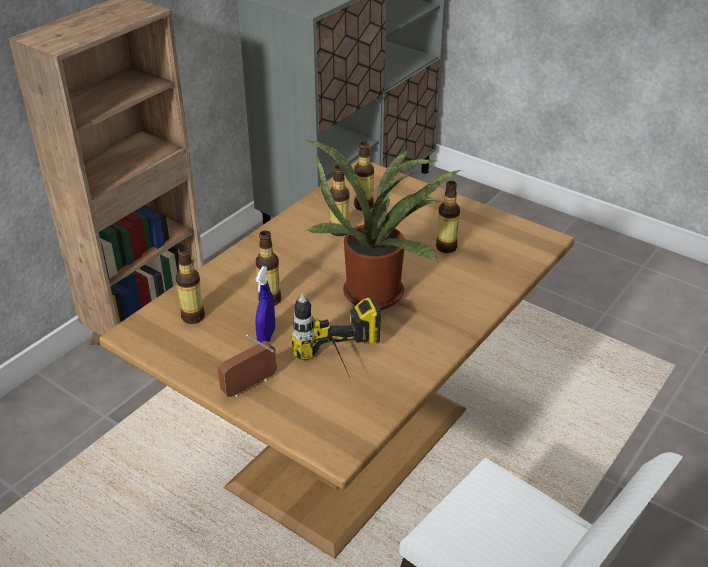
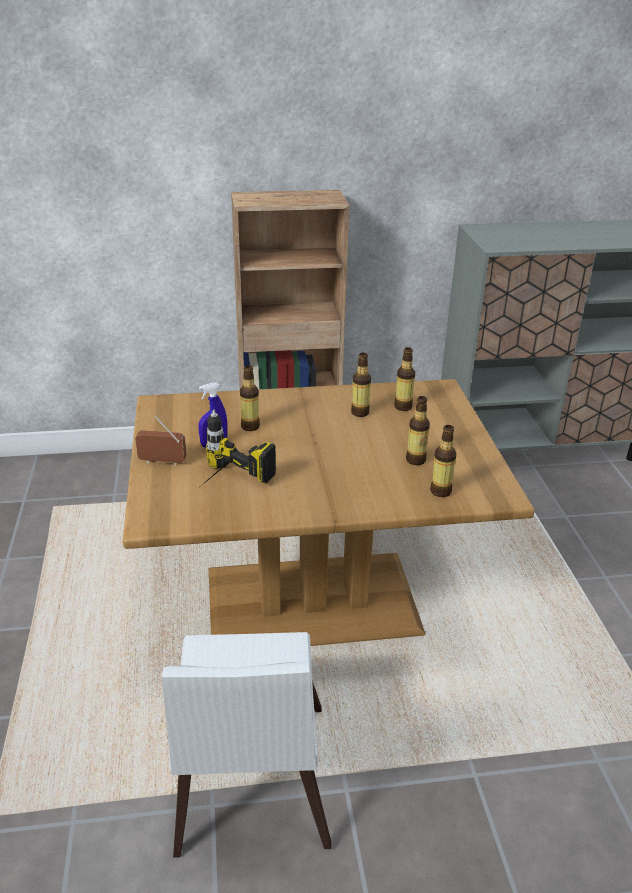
camera: 45 degrees right, 5 degrees down
(193, 317) = (196, 412): bottle -> bottle (440, 491)
(378, 291) = (322, 458): potted plant -> none

